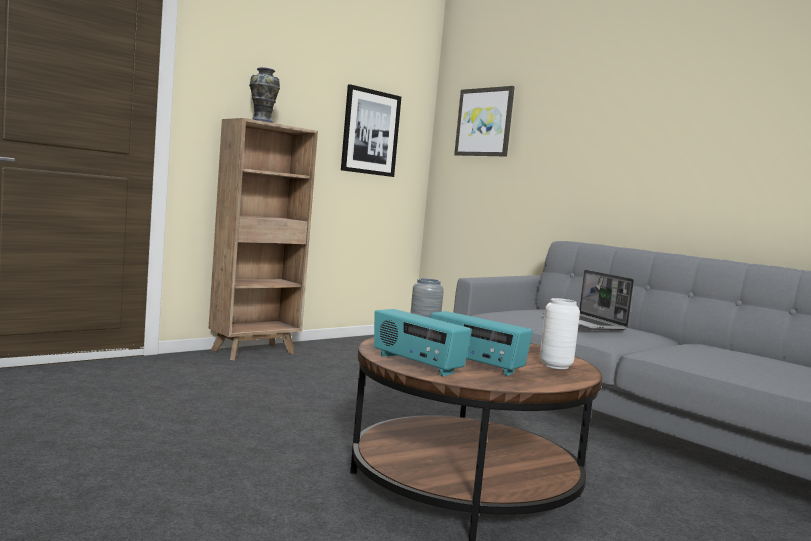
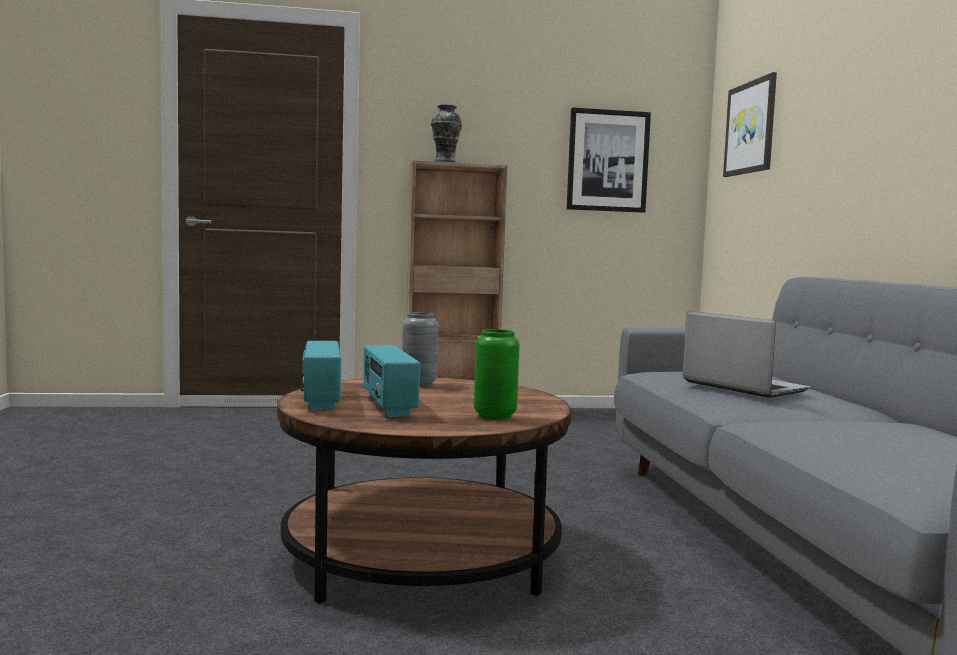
camera: 35 degrees right, 0 degrees up
(555, 366) = (495, 416): white vase -> green vase
(585, 323) = (742, 386): laptop -> laptop turned 135 degrees clockwise

